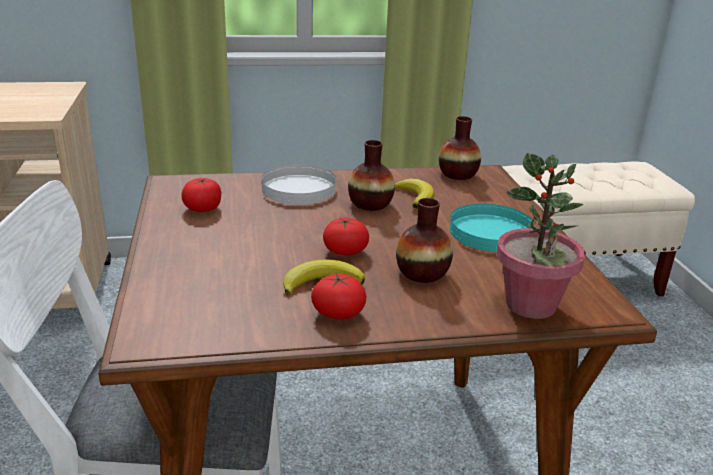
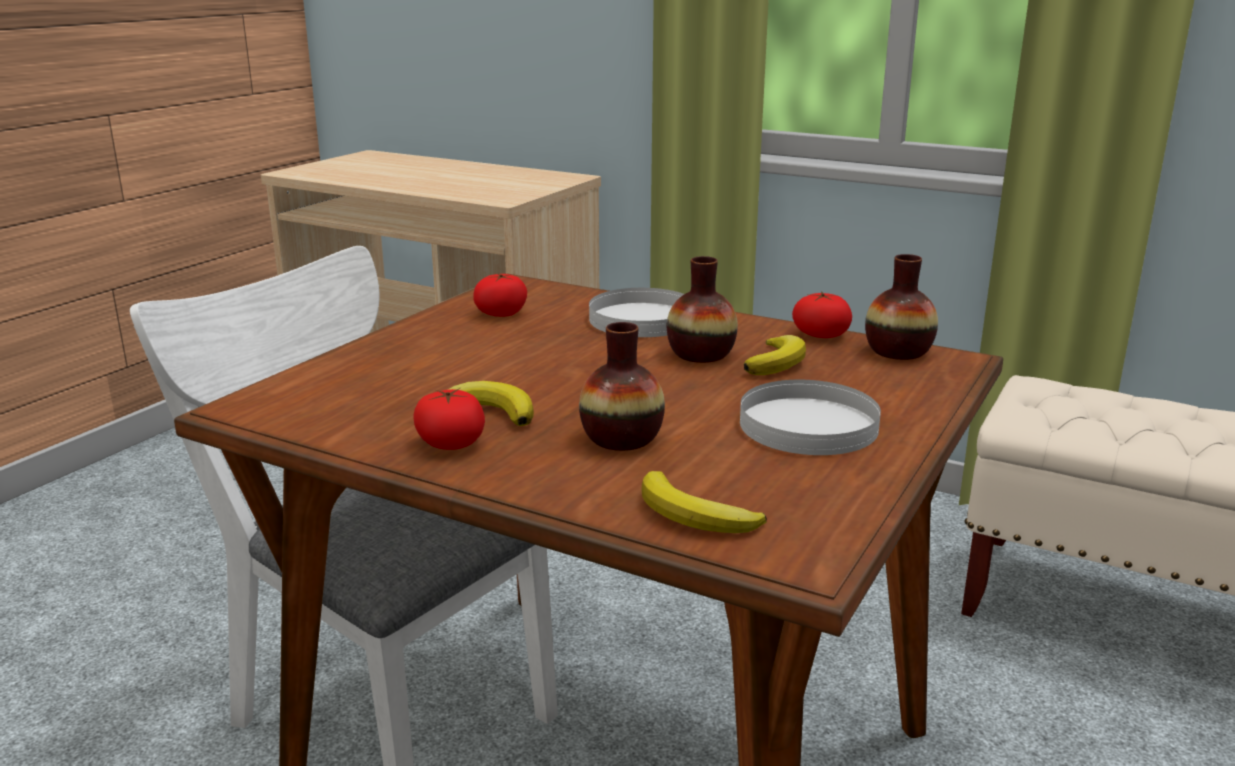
camera: 40 degrees right, 5 degrees down
(345, 251) = (573, 391): tomato -> tomato (820, 335)
(491, 232) = (809, 425): turquoise plate -> white plate
(531, 305) = (695, 515): potted plant -> banana

